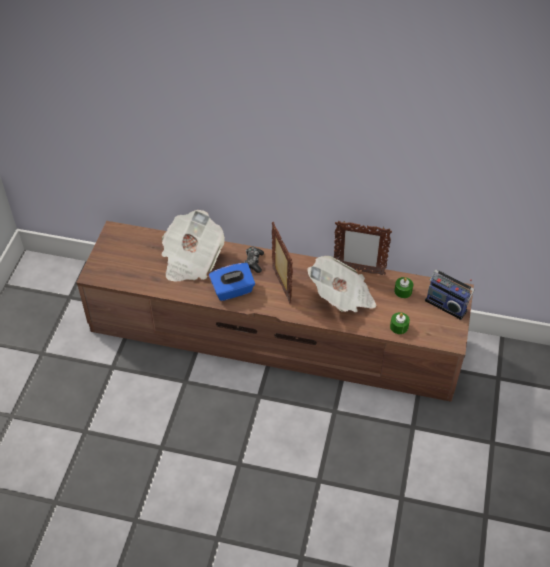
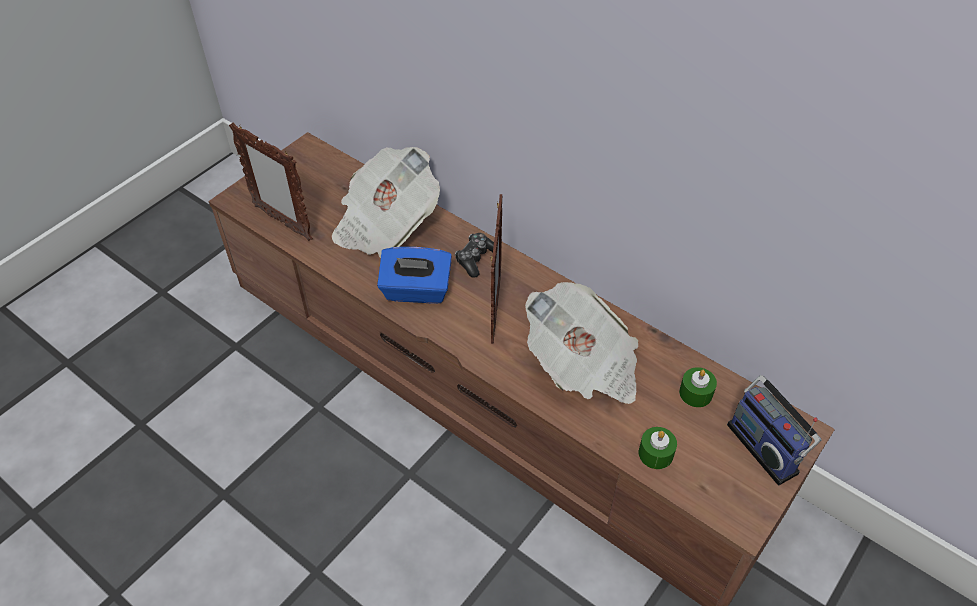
camera: 25 degrees right, 0 degrees up
(358, 270) = (636, 330): picture frame -> picture frame (282, 222)

